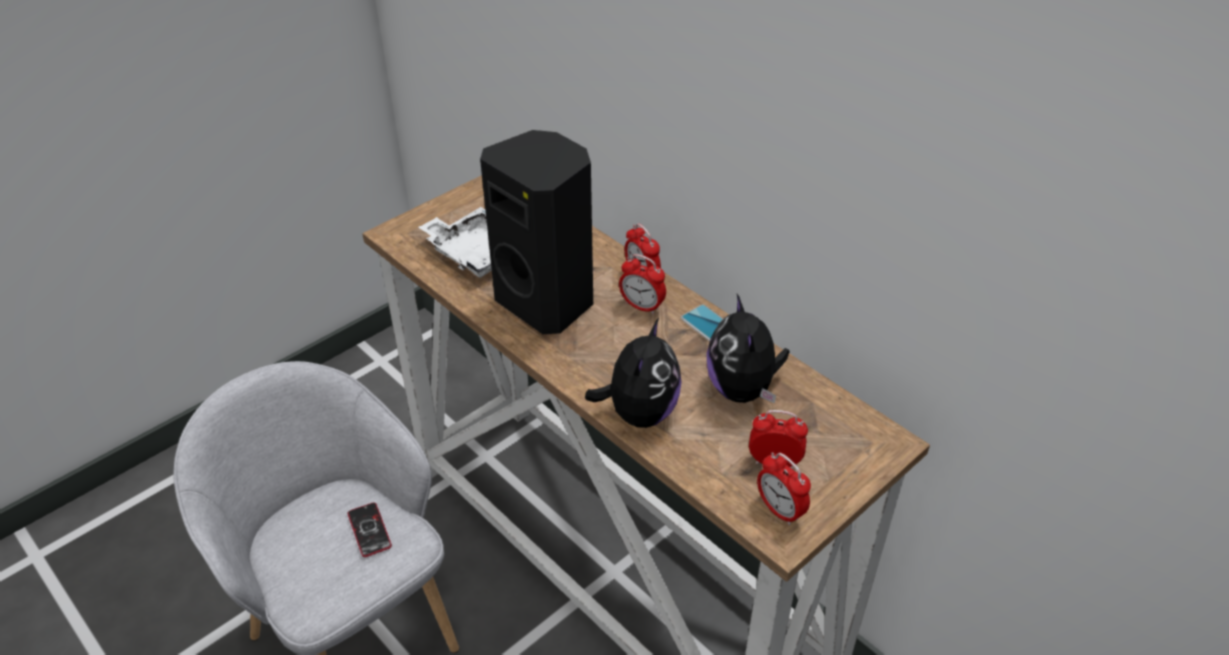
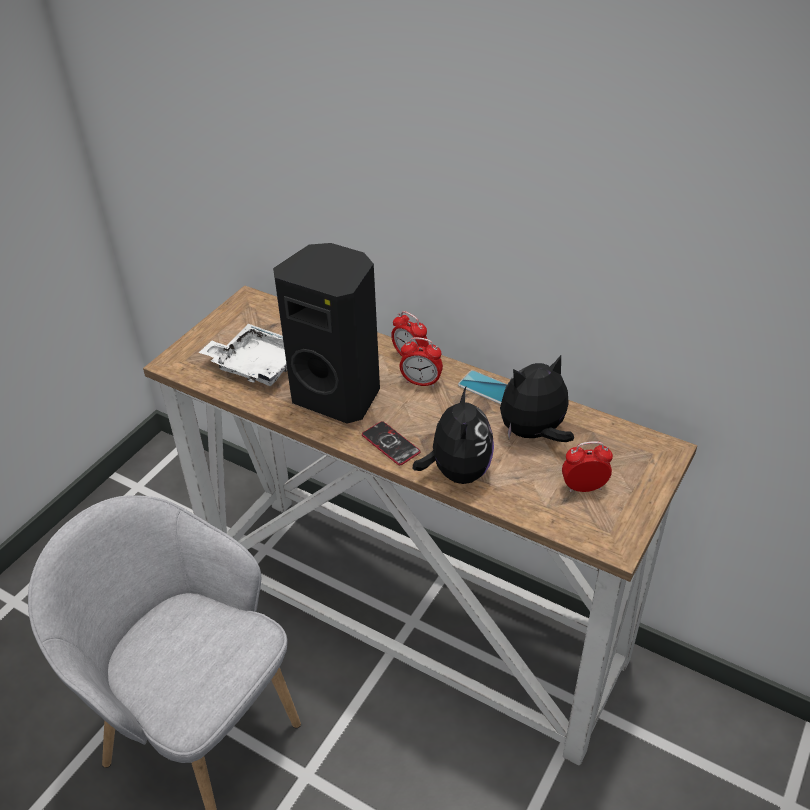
camera: 15 degrees left, 0 degrees up
(369, 530) = (215, 635): phone -> phone (390, 444)
(743, 389) = (534, 434): plush toy -> plush toy turned 90 degrees clockwise
(780, 510) = (604, 525): alarm clock -> none

